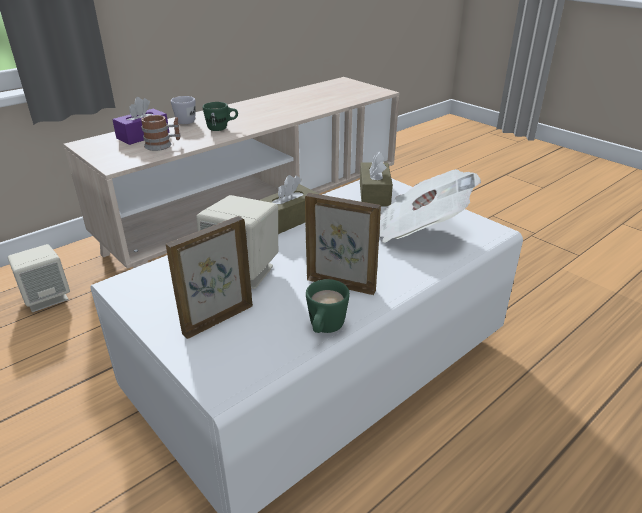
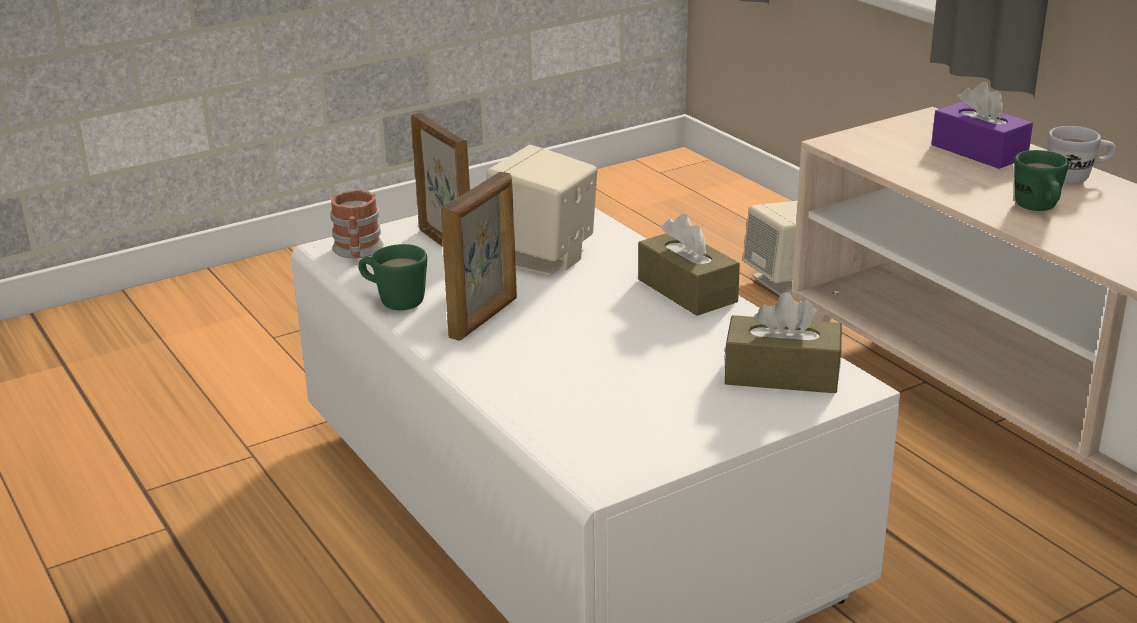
camera: 100 degrees right, 5 degrees down
(163, 145) = (932, 167): mug -> mug (357, 252)
(415, 229) = (627, 397): newspaper -> none

